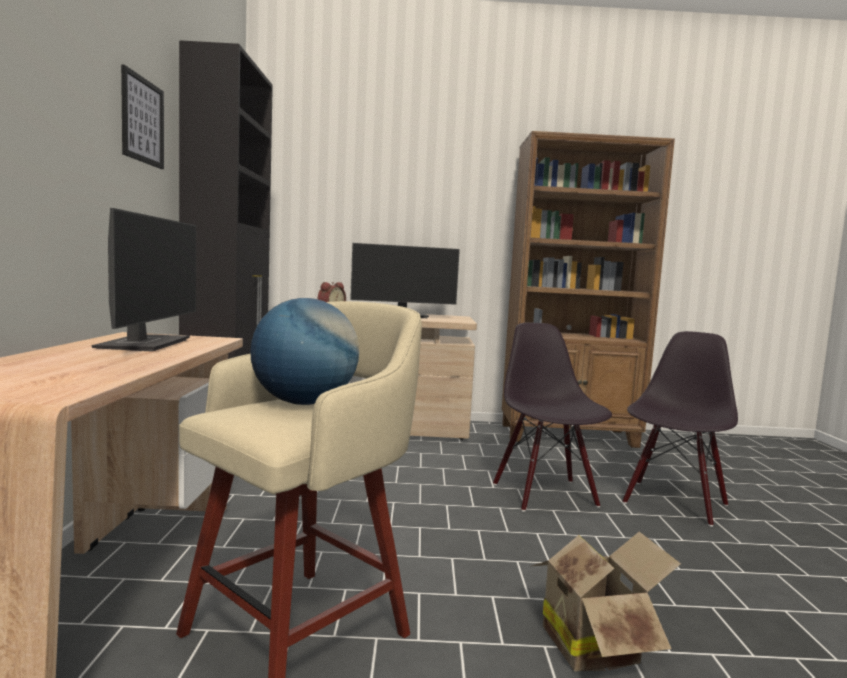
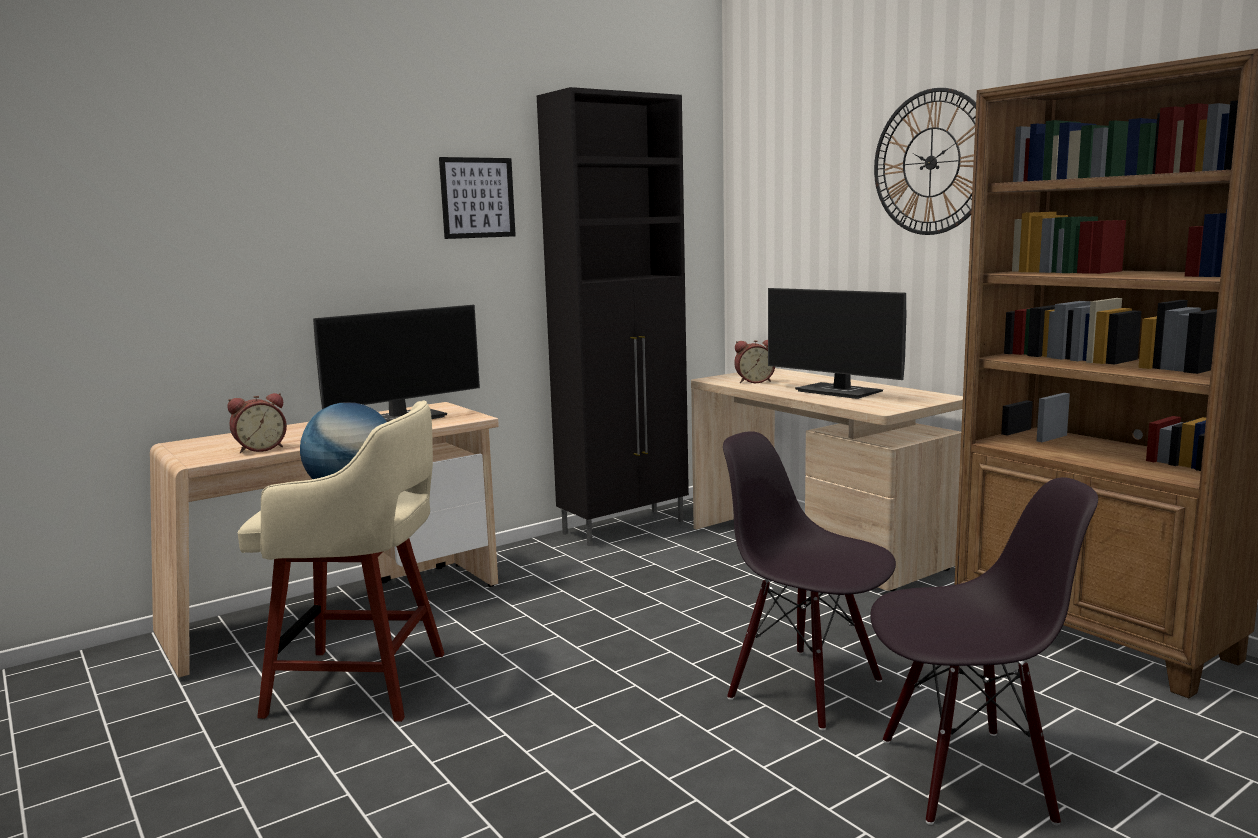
camera: 55 degrees right, 5 degrees up
(88, 377) = (260, 449): none -> alarm clock
(439, 173) = (931, 162): none -> wall clock
(545, 494) = (806, 688): black chair -> black chair turned 90 degrees counterclockwise
(595, 644) = (479, 805): cardboard box -> none

